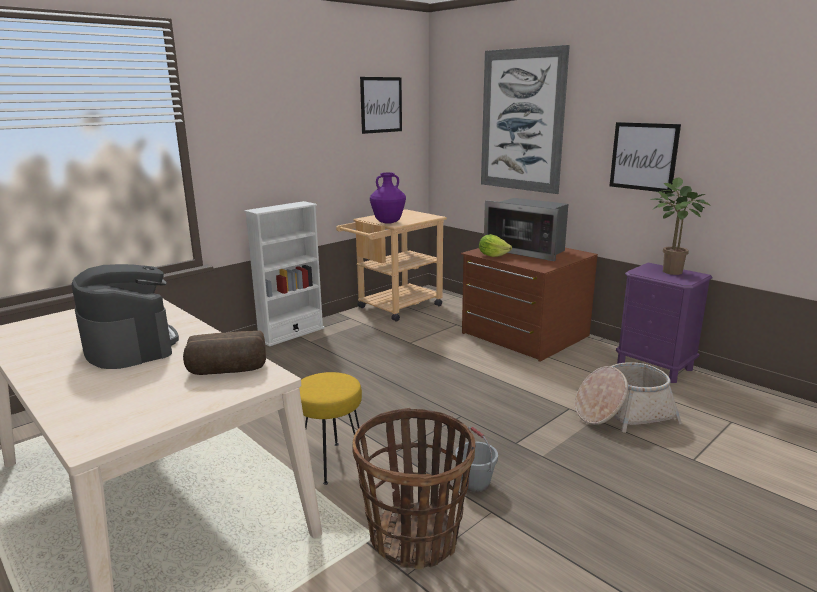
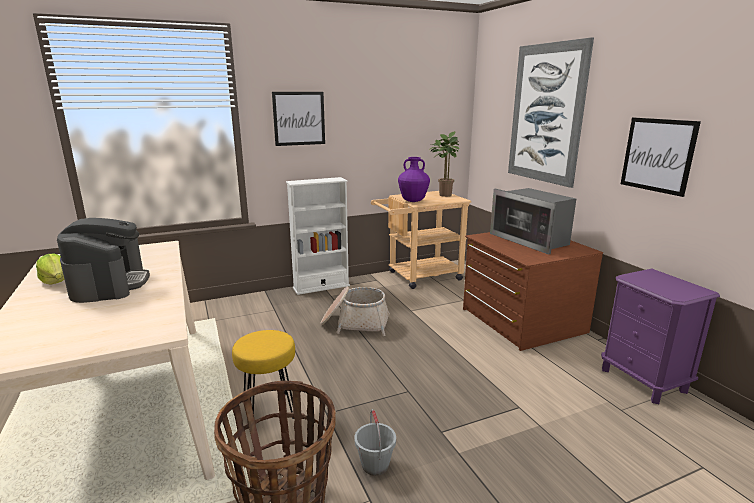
camera: 20 degrees right, 0 degrees up
(227, 371) = (144, 319): bread -> none
(381, 105) = (423, 97): picture -> picture (299, 118)
(493, 255) = (492, 241): lettuce -> lettuce (56, 281)
(622, 414) = (573, 426): basket -> basket (355, 323)
(668, 271) = (667, 281): potted plant -> potted plant (443, 194)

